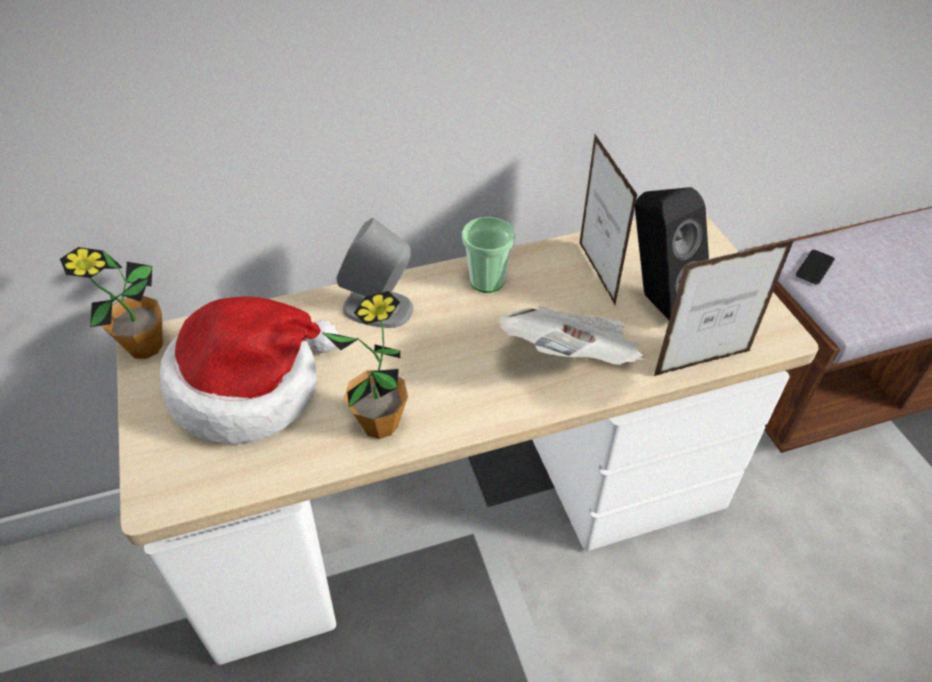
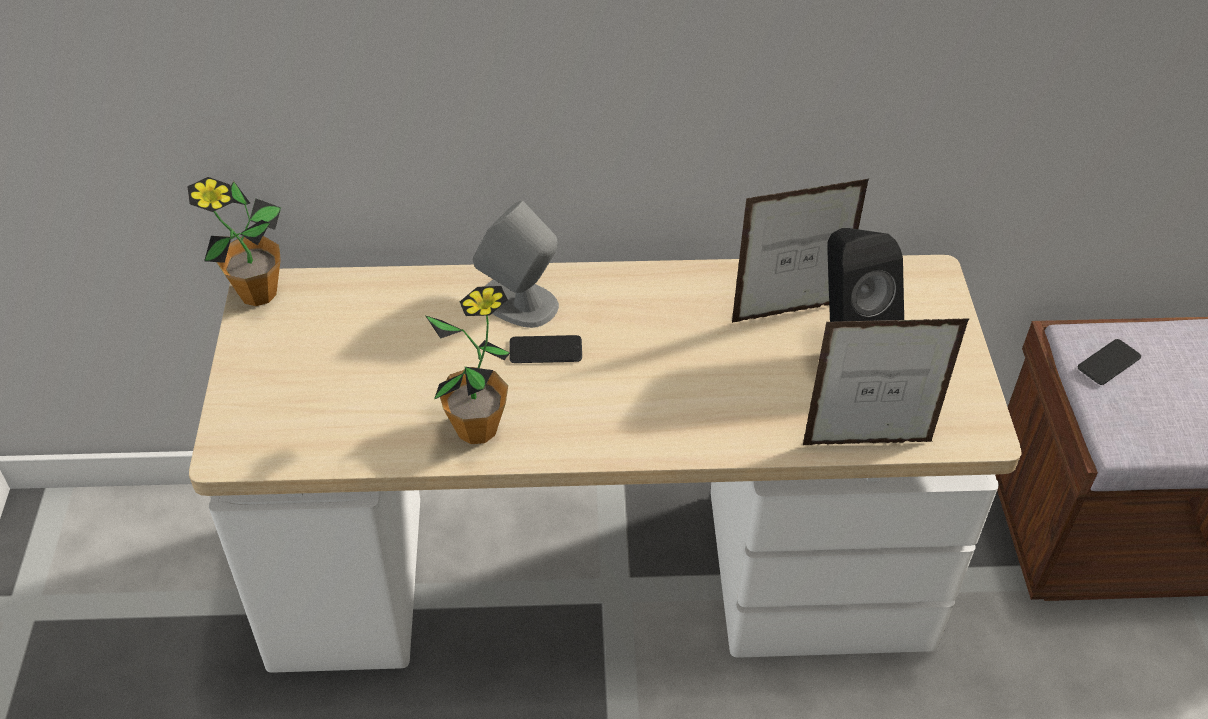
camera: 15 degrees right, 0 degrees up
(250, 387) = (354, 359): hat -> none
(415, 343) = (545, 350): none -> phone
(487, 281) = (654, 295): cup -> none
(572, 359) = (716, 405): newspaper -> none
(596, 273) = (788, 312): picture frame -> picture frame turned 105 degrees counterclockwise

